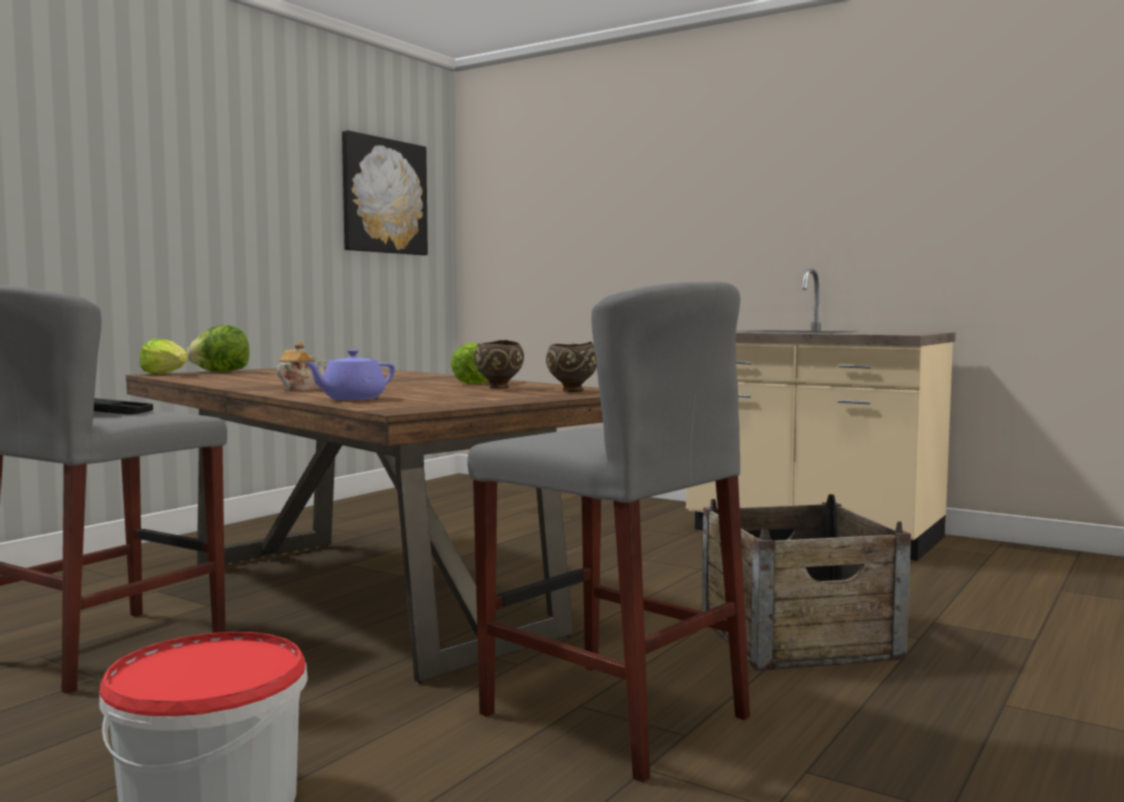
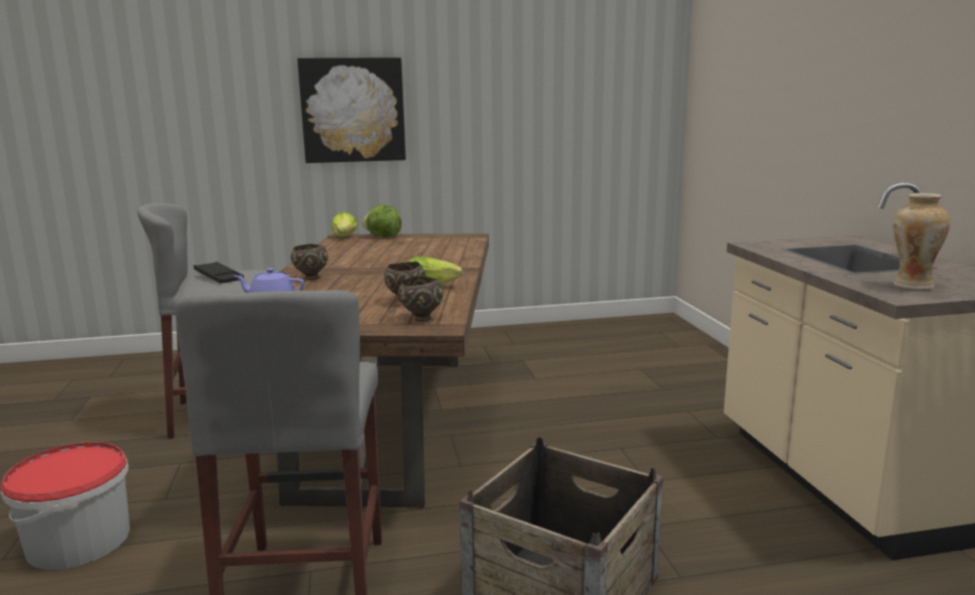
camera: 45 degrees right, 10 degrees up
(301, 389) = (310, 278): teapot -> brown bowl
(384, 196) = (599, 79): picture -> picture (353, 110)
(886, 333) = (911, 286): none -> vase

